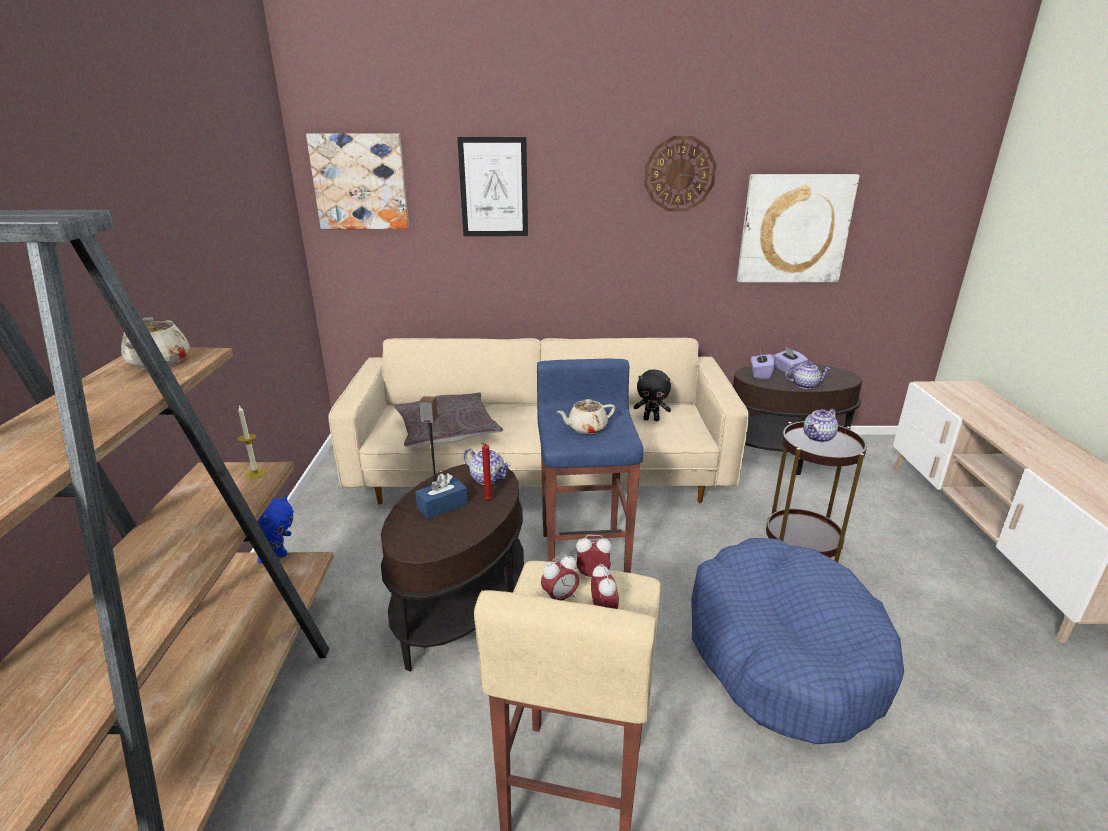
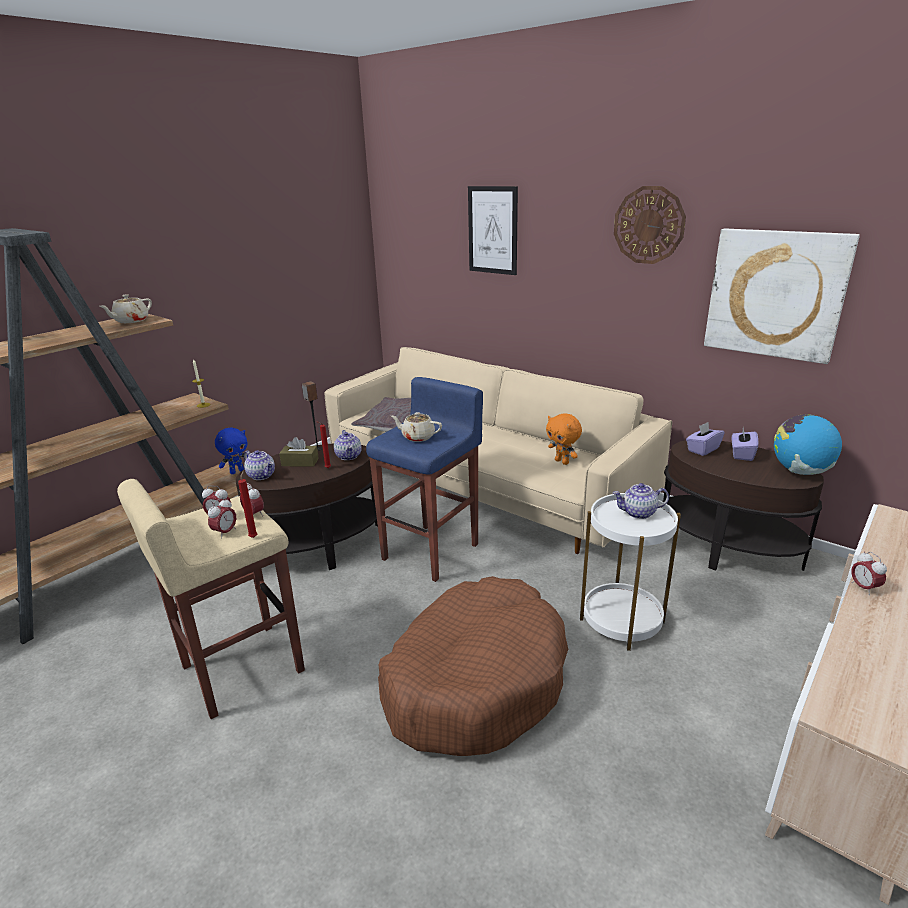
camera: 40 degrees right, 0 degrees up
(360, 182) = (407, 221): picture -> none
(442, 506) = (300, 462): blue tissue box -> brown tissue box
(643, 598) = (254, 536): none -> red candle
(651, 419) = (562, 462): black plush toy -> orange plush toy
(783, 652) = (475, 680): blue dog bed -> brown dog bed
(802, 542) = (621, 620): brown side table -> white side table
(805, 385) = (732, 471): teapot -> teapot (262, 475)
(838, 373) = (800, 471): none -> globe
(1000, 438) = (863, 588): none -> alarm clock

